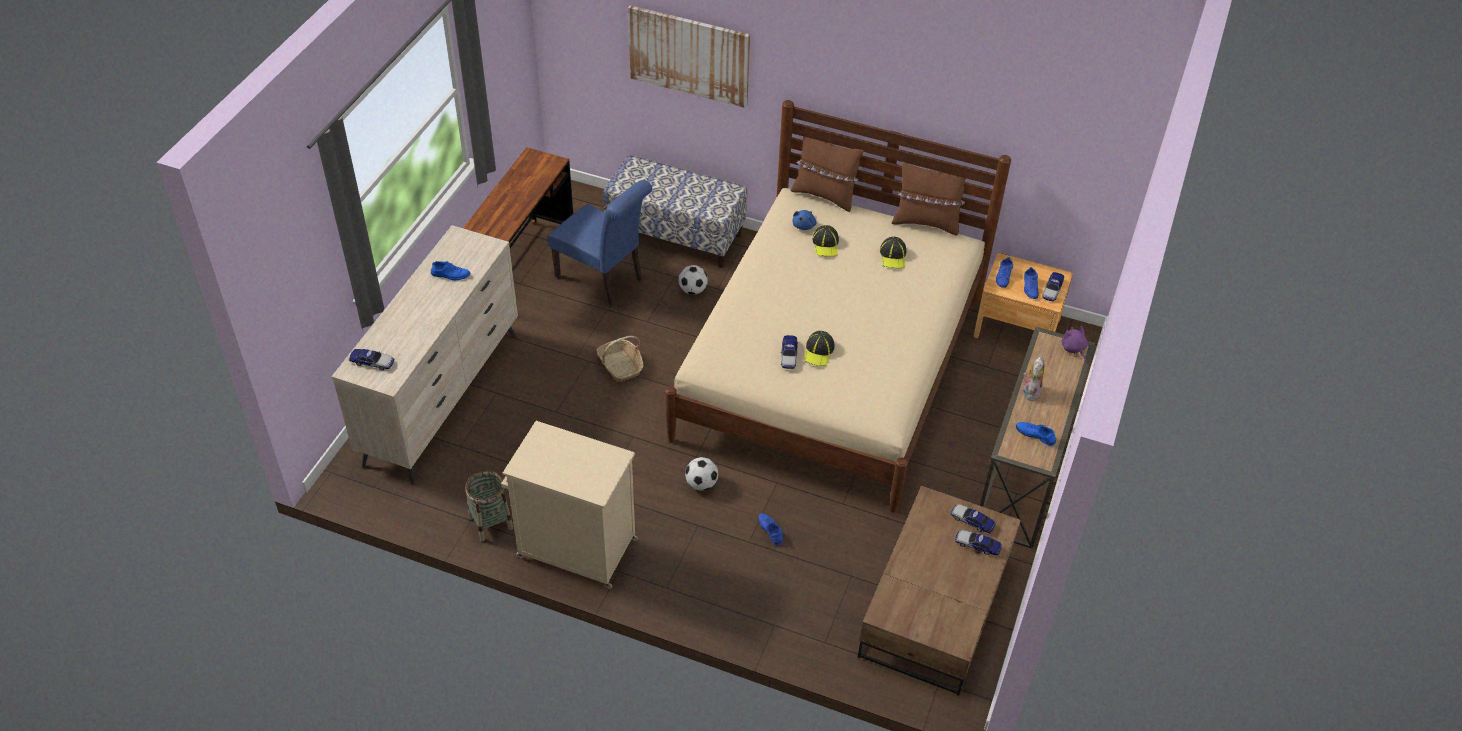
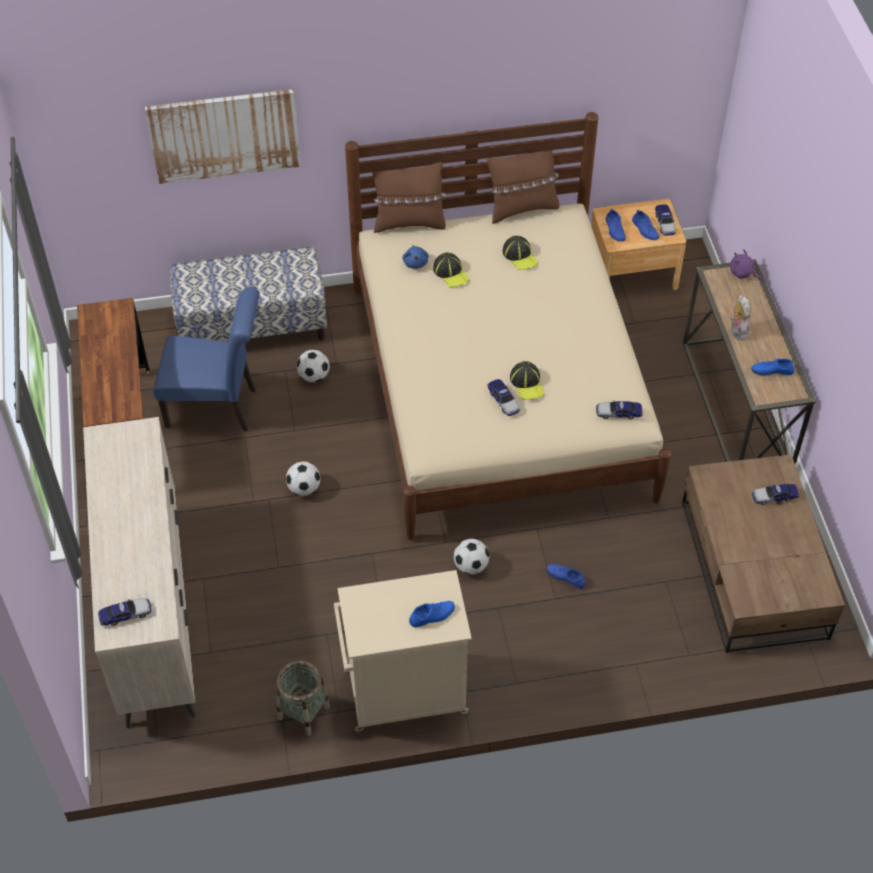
camera: 30 degrees left, 5 degrees up
(450, 274) = (128, 481): blue shoe -> blue shoe (432, 615)
(620, 366) = (304, 488): basket -> football
(972, 521) = (754, 476): toy car -> toy car (618, 413)

